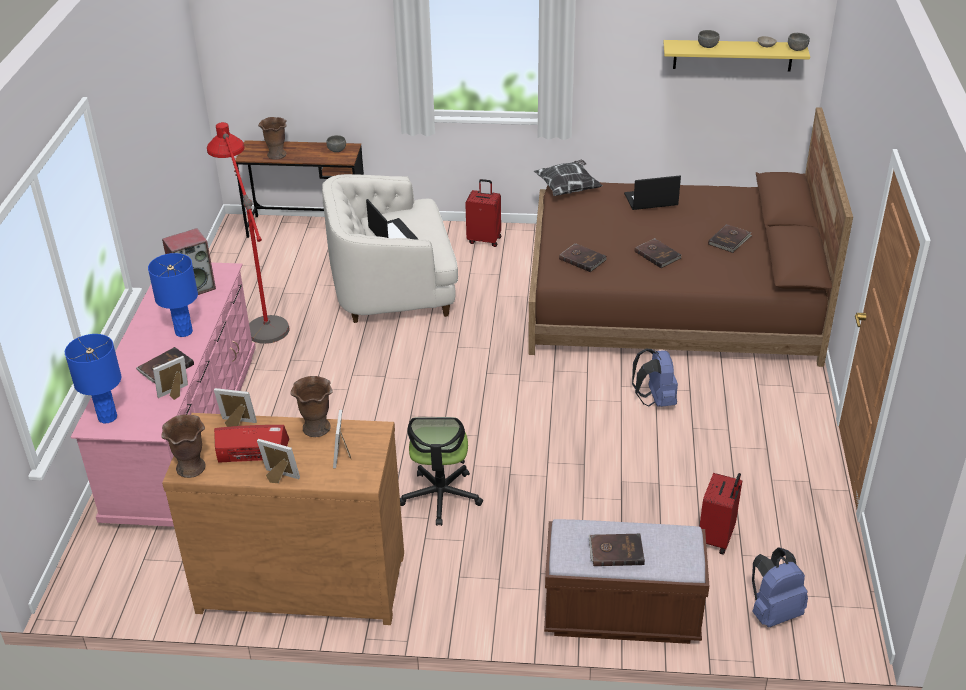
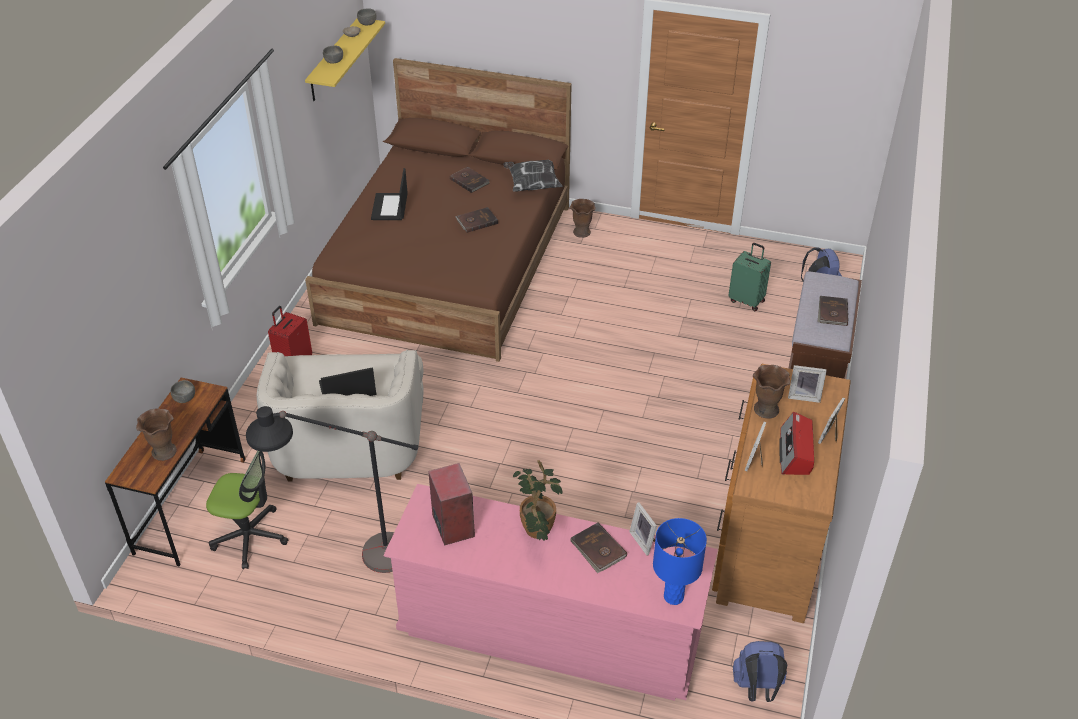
camera: 80 degrees left, 5 degrees up
(184, 331) = (536, 534): blue table lamp -> potted plant
(191, 468) = (814, 494): brown vase -> brown vase (582, 232)
(260, 313) = (351, 558): red floor lamp -> black floor lamp
(441, 496) = (678, 443): office chair -> office chair (250, 537)
(568, 188) = (339, 252): pillow -> pillow (532, 184)
(582, 259) = (467, 263): brown book -> none
(655, 400) = (585, 299): blue backpack -> blue backpack (757, 688)
(717, 538) = (747, 300): red suitcase -> green suitcase

